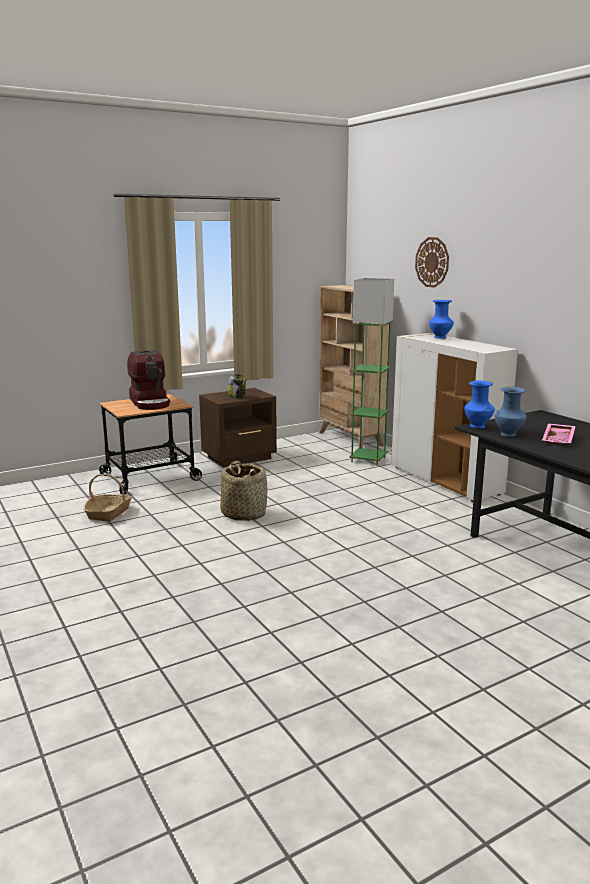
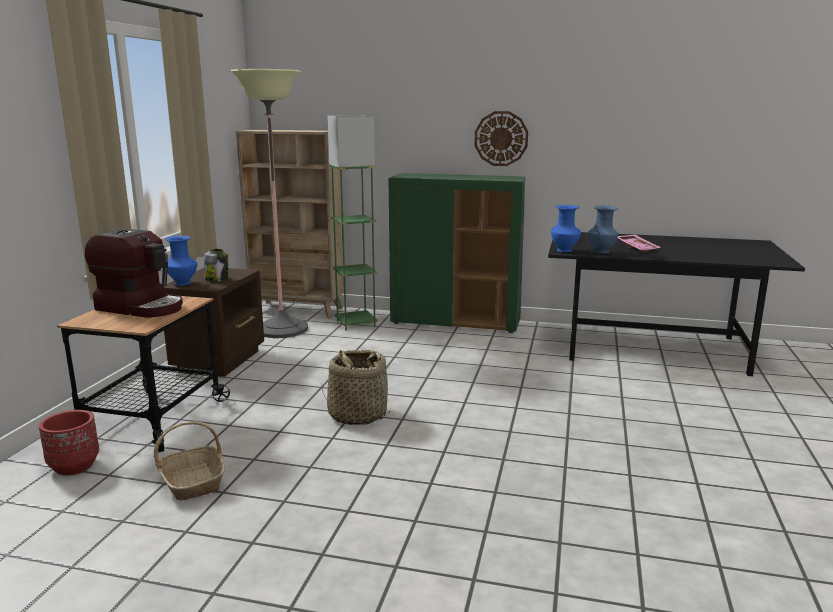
camera: 45 degrees left, 0 degrees up
(83, 487) = (74, 466): none -> red planter
(313, 449) = (282, 329): none -> floor lamp
(432, 262) = (398, 96): wall clock -> wall clock (501, 138)
(440, 337) = (432, 175): blue vase -> blue vase (183, 284)
(446, 480) = (456, 322): white cabinet -> green cabinet

